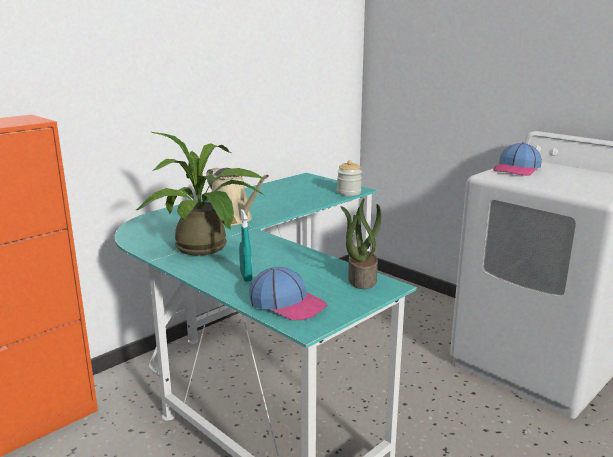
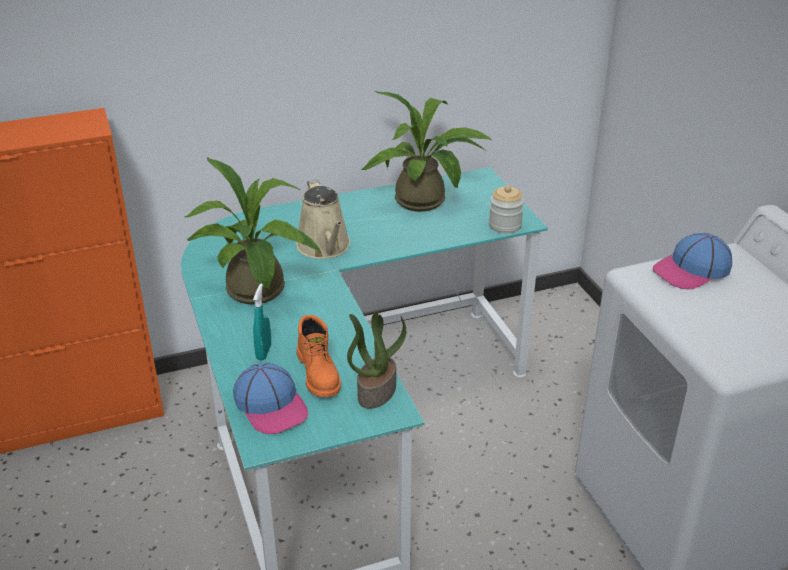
camera: 25 degrees right, 15 degrees up
(282, 191) = (425, 203): none -> potted plant
(305, 279) = (319, 373): none -> orange boot

